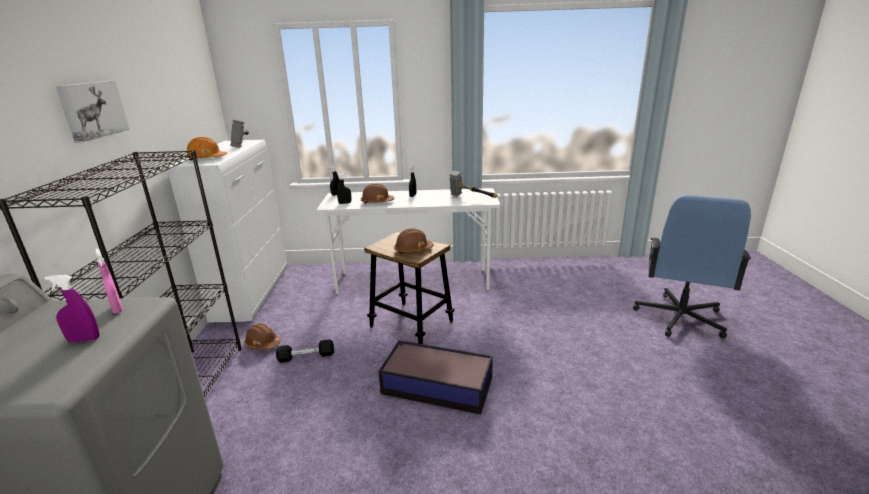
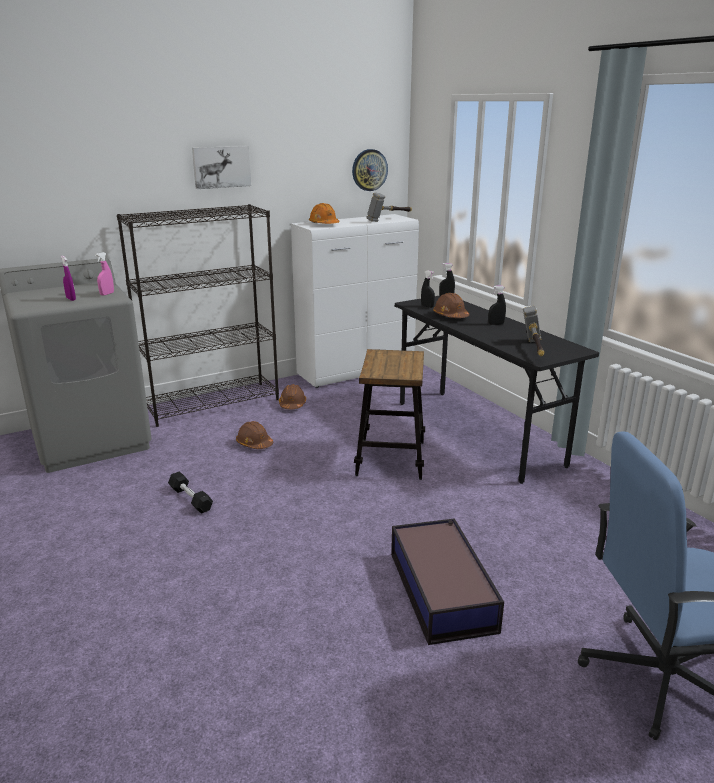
camera: 60 degrees right, 0 degrees up
(200, 100) = (369, 170): none -> wall clock
(306, 356) = (292, 428): black dumbbell -> black dumbbell (190, 499)
(413, 250) = (389, 368): brown hard hat -> brown hard hat (254, 444)
(413, 281) = (477, 433): white desk -> black desk
(436, 385) = (305, 501): storage box -> storage box (441, 589)

